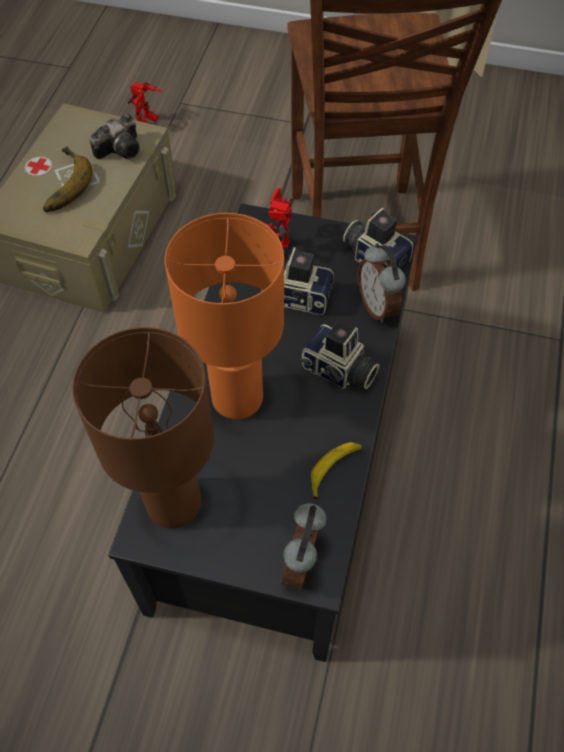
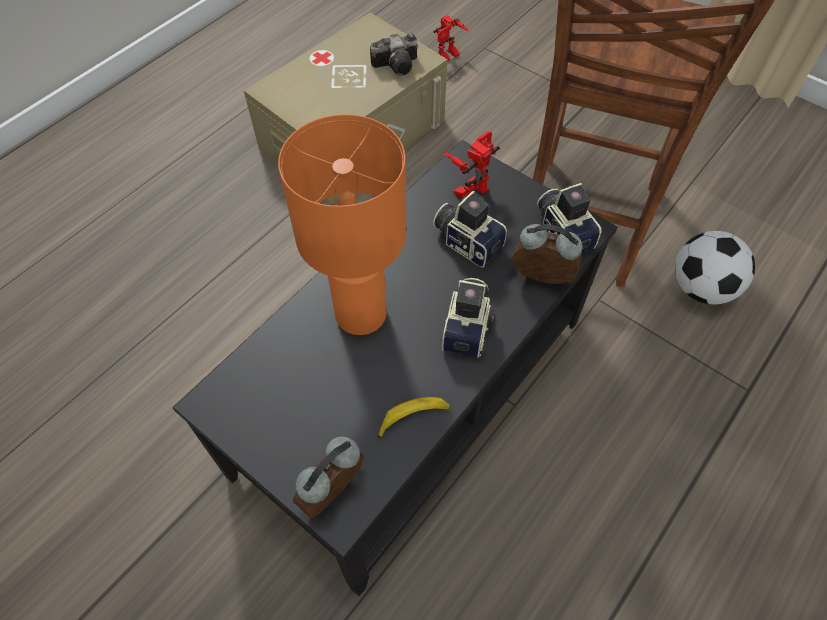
camera: 25 degrees right, 0 degrees up
(61, 184) = (331, 79): banana -> none
(172, 504) = (250, 386): brown table lamp -> none
(338, 371) = (468, 327): camera -> camera turned 135 degrees counterclockwise
(377, 306) = (540, 279): alarm clock -> alarm clock turned 105 degrees clockwise
(483, 265) = (701, 288): none -> football

